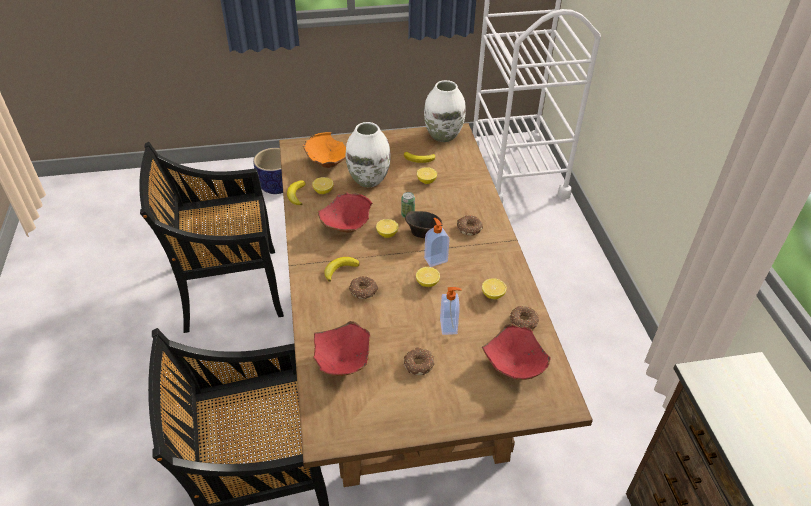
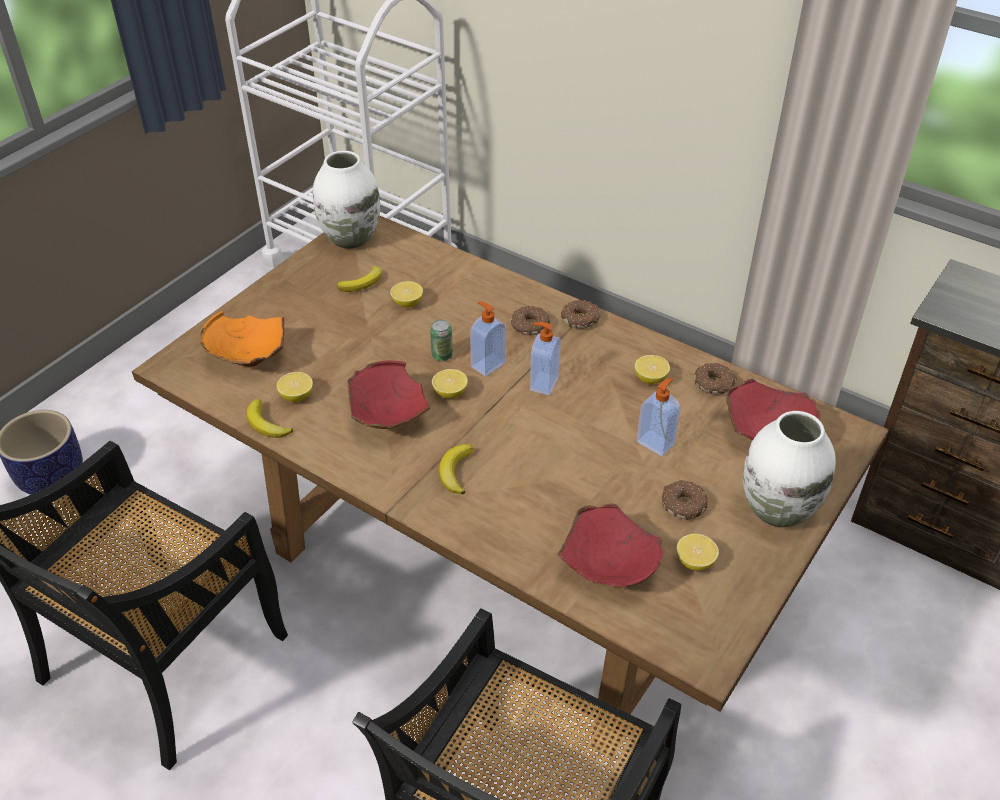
camera: 45 degrees left, 0 degrees up
(364, 291) = (517, 474): donut -> donut (581, 319)
(368, 180) = (334, 346): white vase -> white vase (777, 510)
(422, 233) = (487, 364): brown bowl -> soap dispenser
(427, 283) = (571, 414): lemon -> lemon (695, 562)

